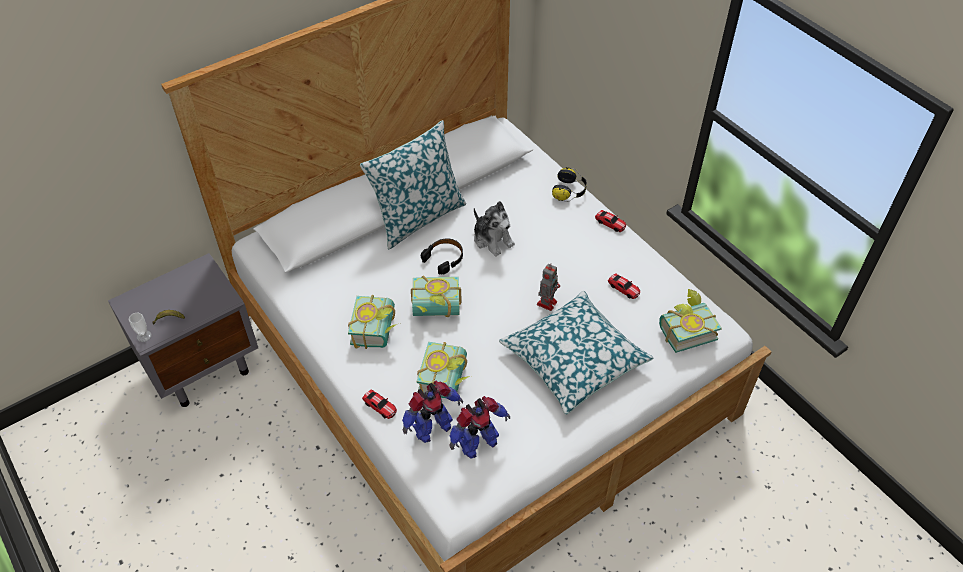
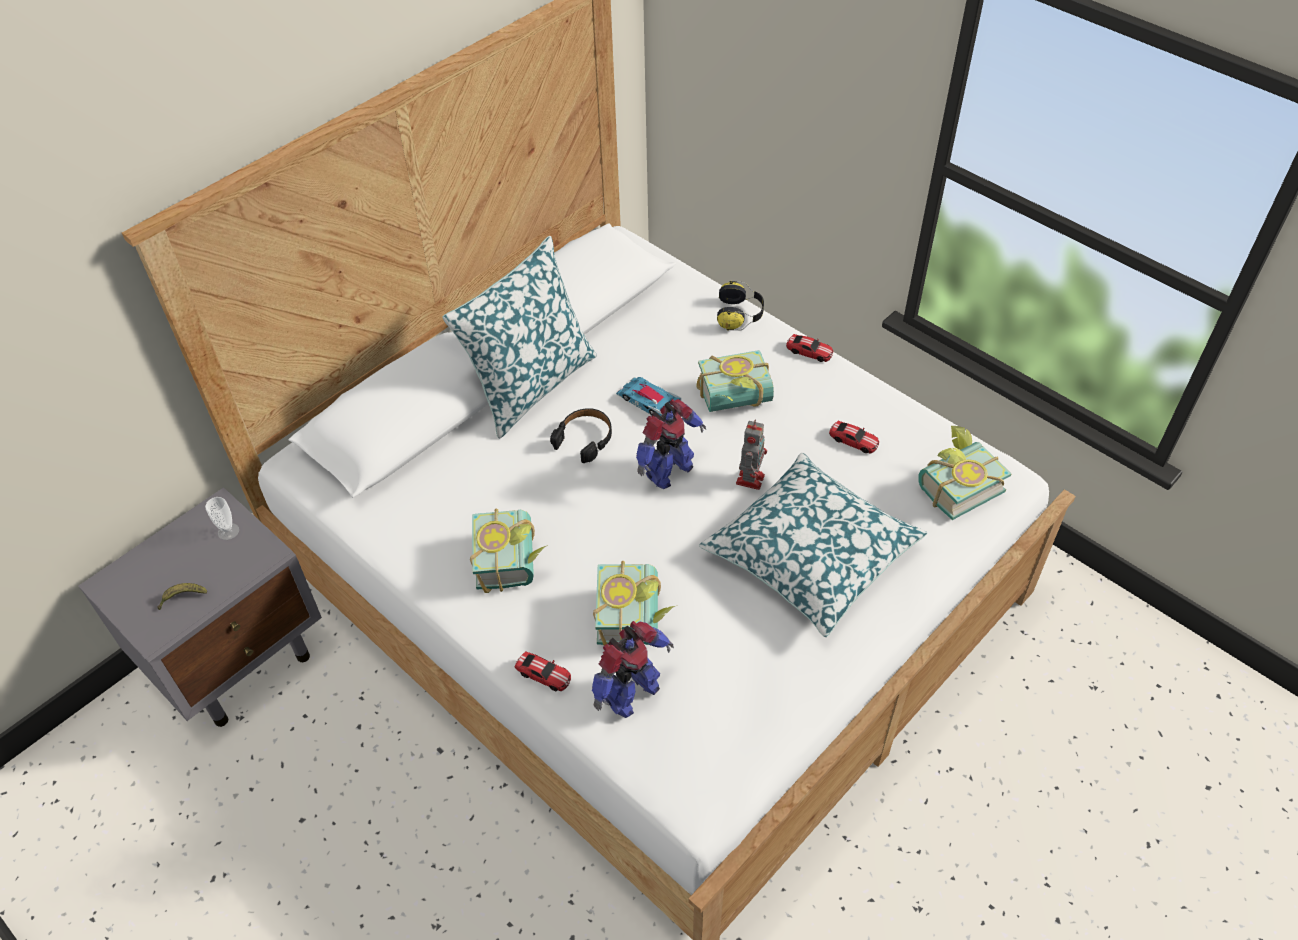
camera: 10 degrees left, 0 degrees up
(144, 336) = (148, 630): cup -> cup (228, 531)
(436, 310) = (592, 516): book -> book (736, 401)
(477, 443) = (704, 704): toy robot -> toy robot (668, 471)
(492, 239) = (648, 400): plush toy -> toy car

